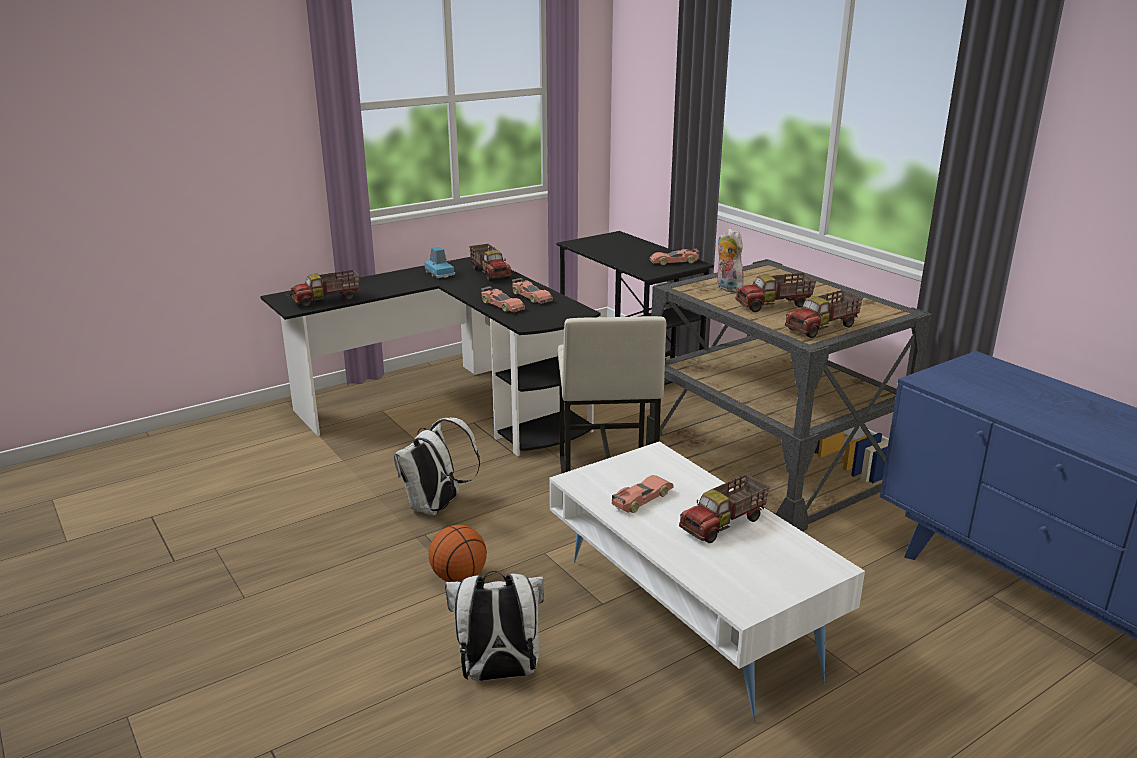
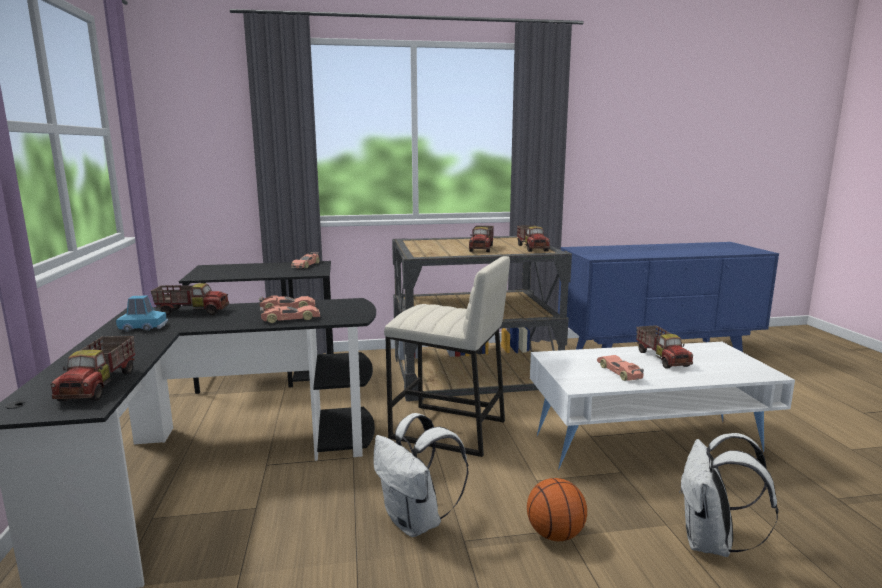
camera: 65 degrees left, 10 degrees down
(727, 288) = (435, 250): plush toy -> none

